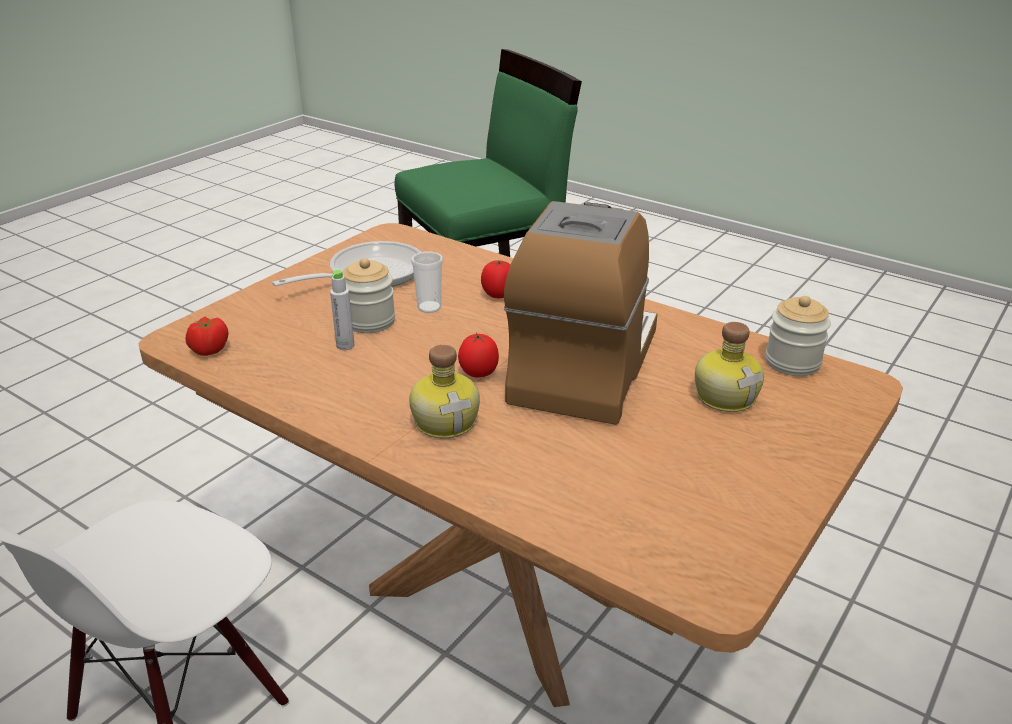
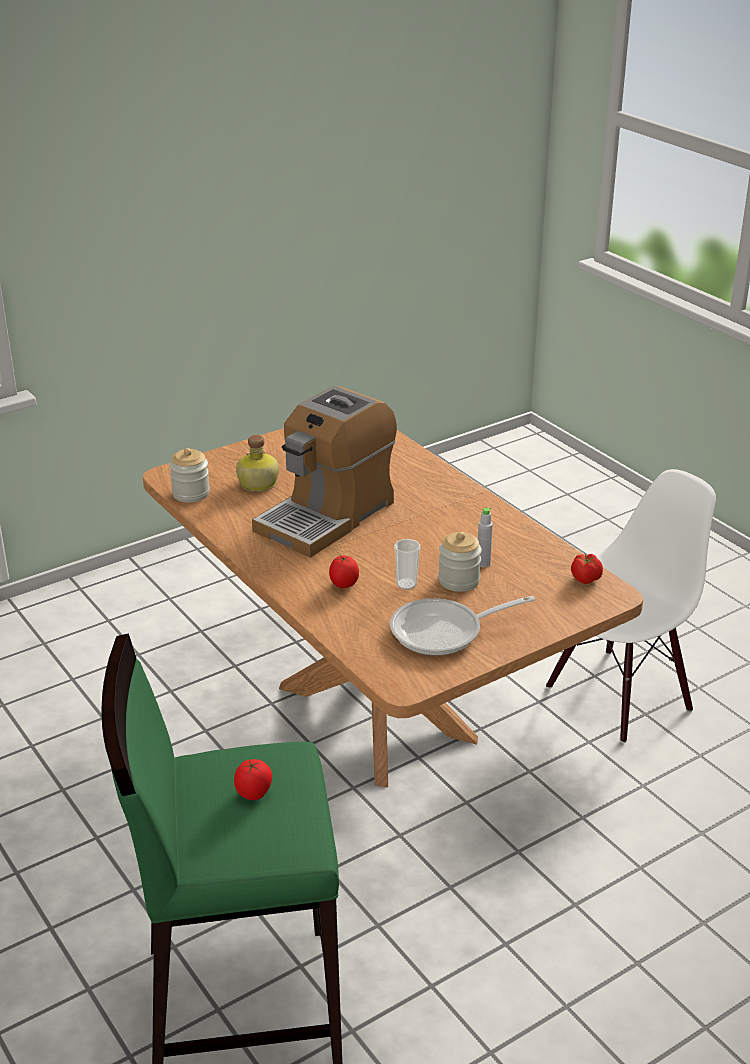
camera: 160 degrees left, 0 degrees up
(446, 421) = (434, 501): bottle -> none
(478, 374) = (399, 525): tomato -> tomato (254, 793)

